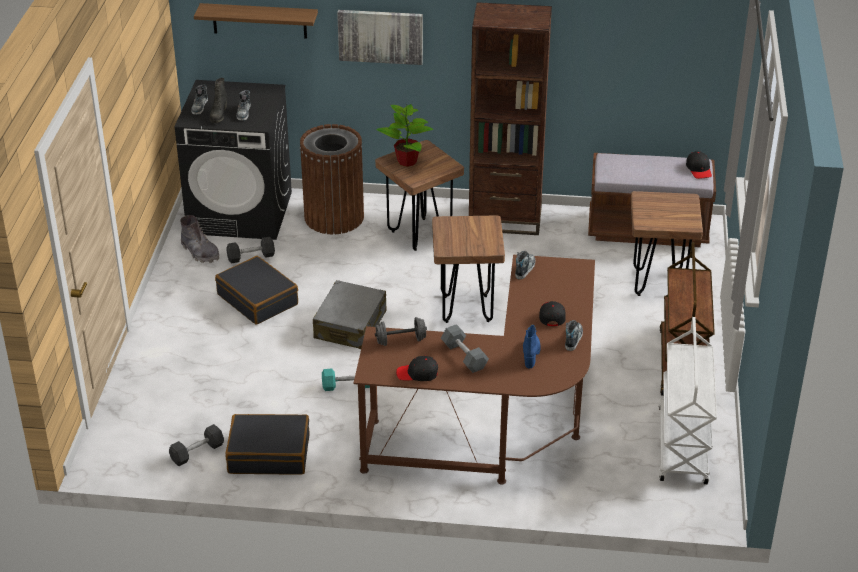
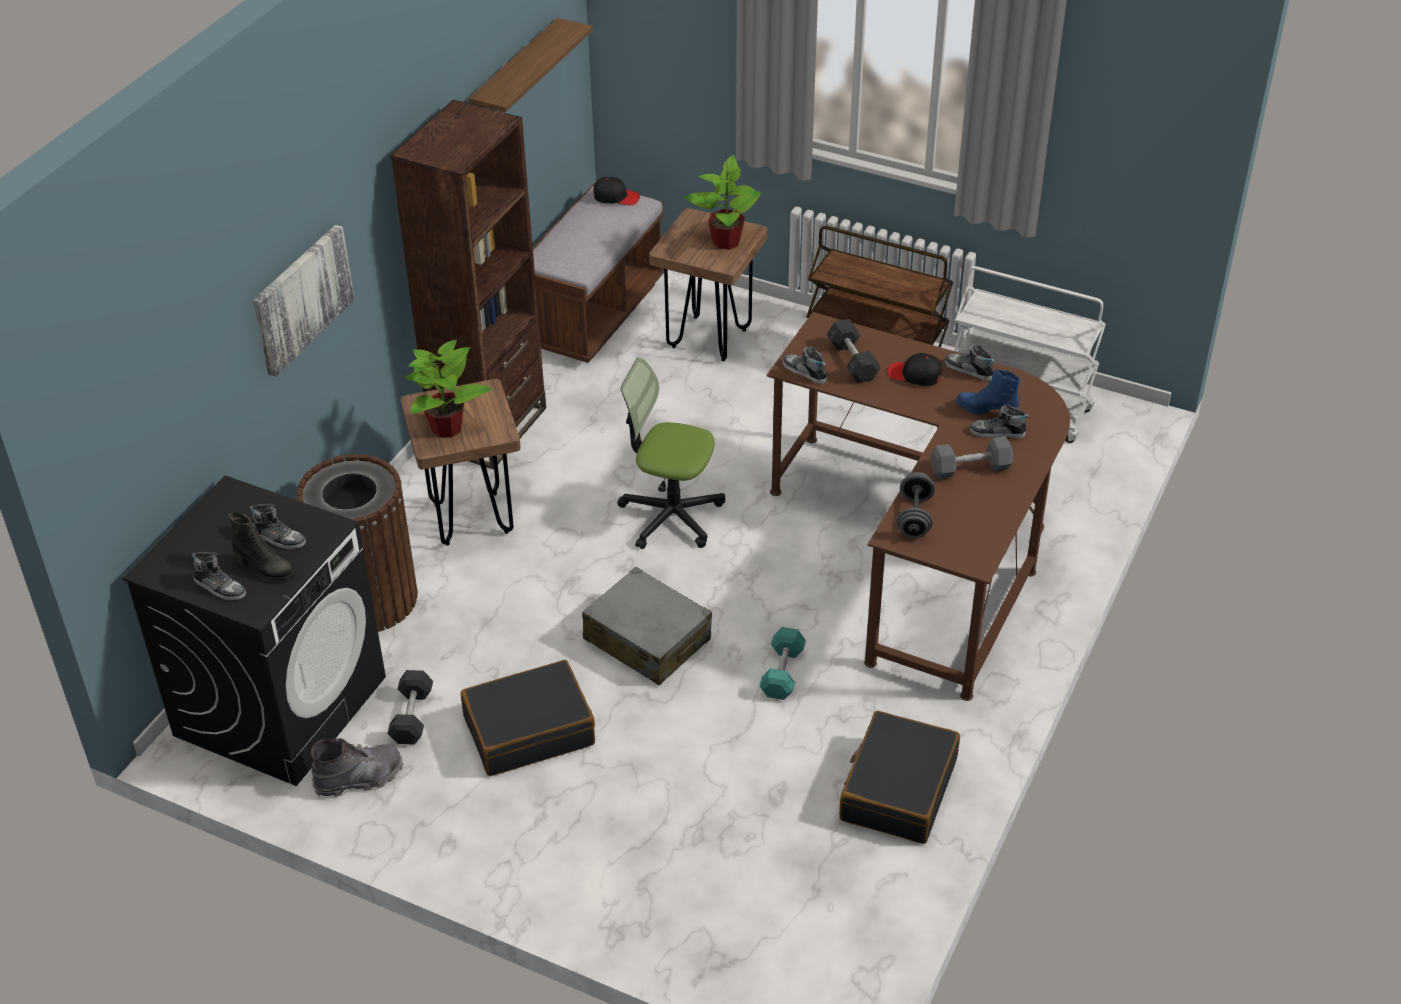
camera: 70 degrees left, 5 degrees up
(197, 452) = (864, 872): grey dumbbell -> grey dumbbell (852, 361)
(259, 20) = (170, 403): shelf -> shelf (515, 78)
(417, 374) = (992, 518): black cap -> none
(466, 309) = (671, 515): brown stool -> office chair
(510, 362) = (997, 433): none -> shoe
(670, 218) = (726, 241): none -> potted plant

